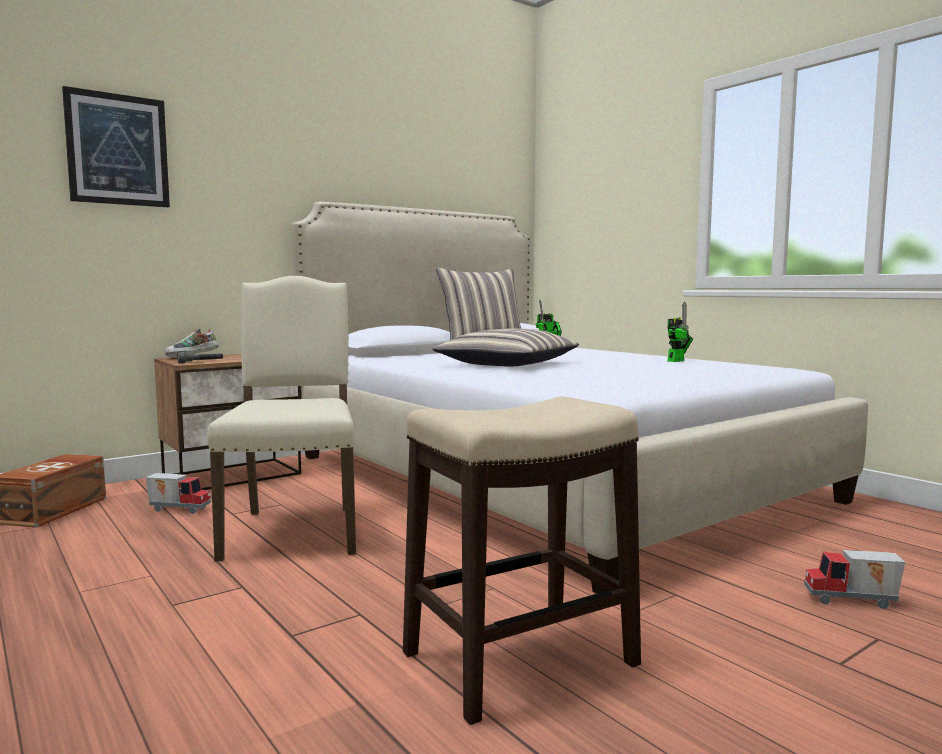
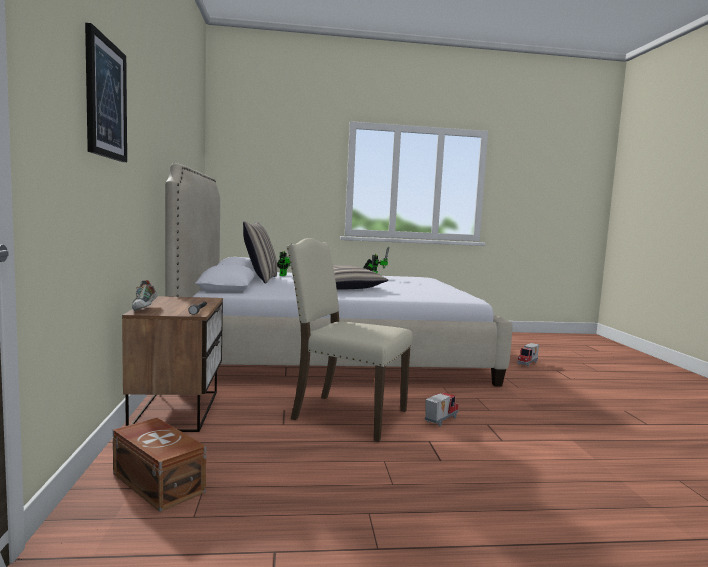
camera: 60 degrees left, 0 degrees up
(180, 509) = (243, 437): toy truck -> toy truck (440, 420)
(521, 658) = (547, 410): stool -> none

